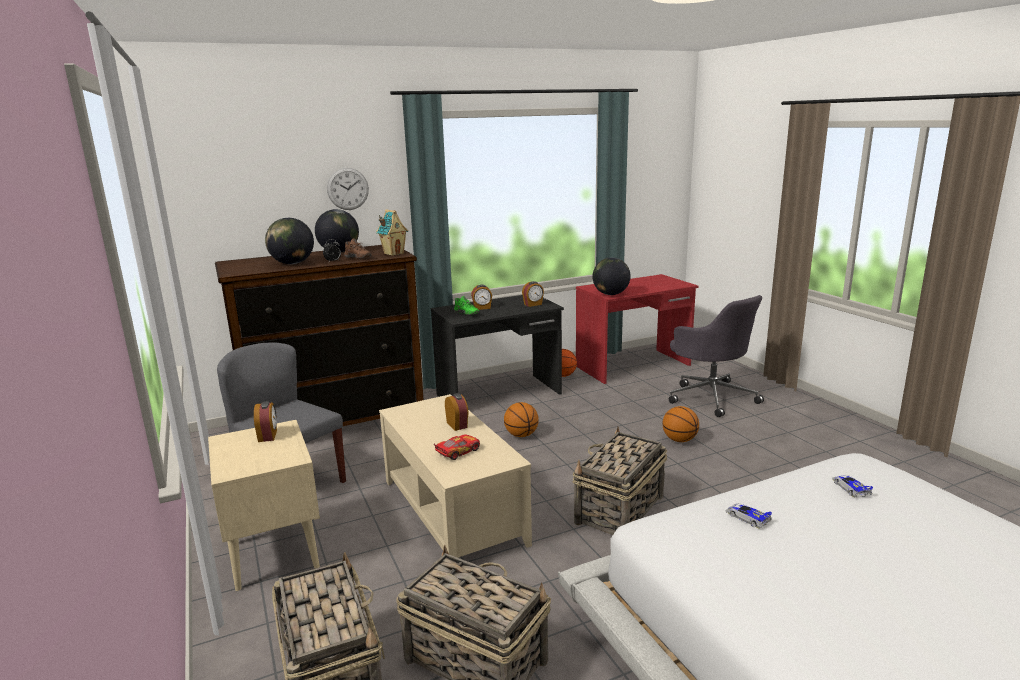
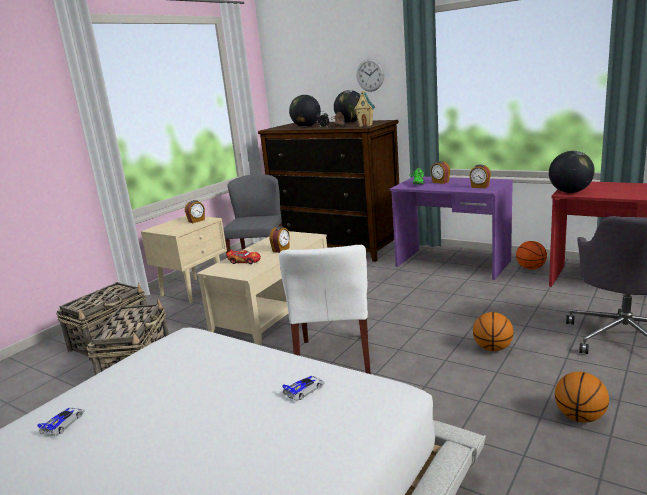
camera: 60 degrees right, 0 degrees up
(499, 395) = (452, 264): black desk -> purple desk
(521, 435) = (400, 292): basketball -> basketball (580, 417)
(619, 510) = (335, 359): basket -> white chair
(747, 517) = (213, 357): toy car -> toy car (64, 423)

